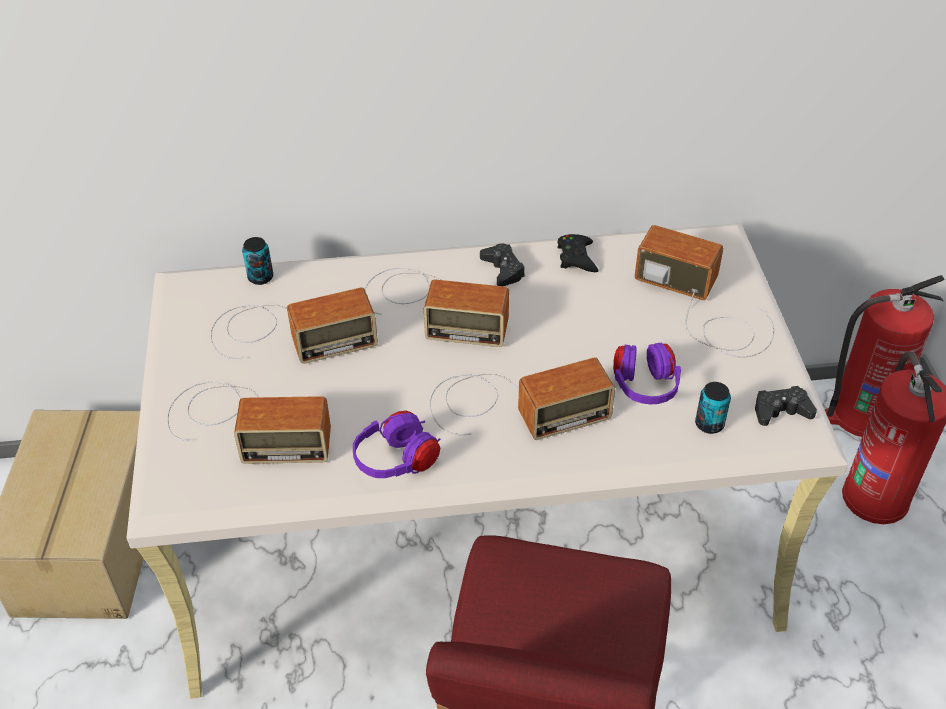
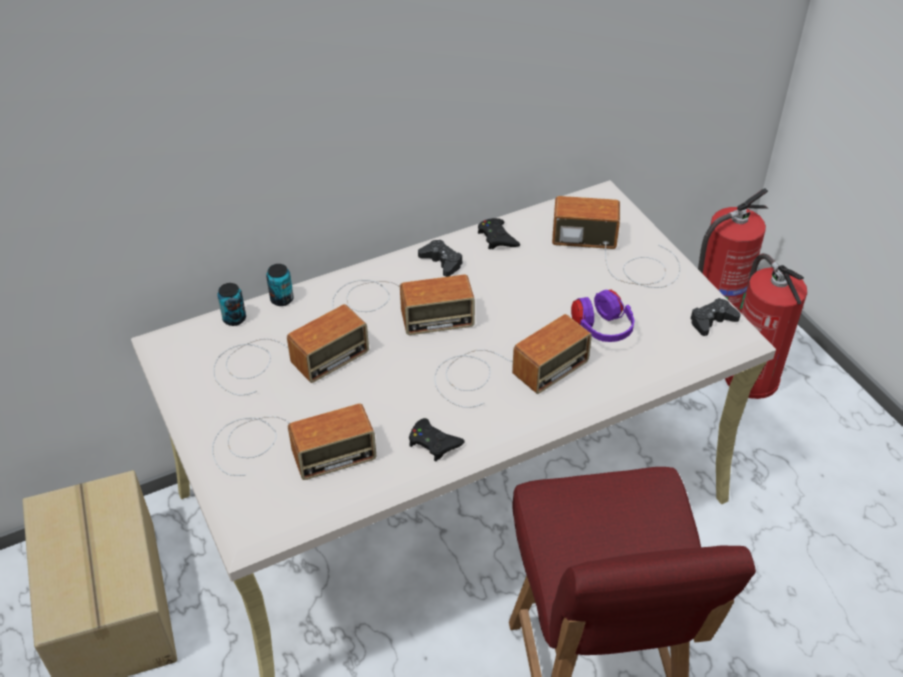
camera: 20 degrees left, 0 degrees up
(397, 462) = (433, 443): purple headphones -> black game controller
(709, 424) = (664, 345): can -> can (282, 299)

